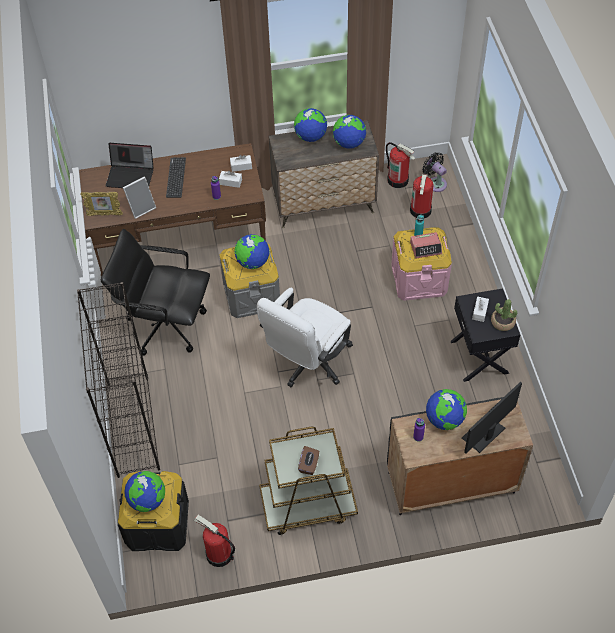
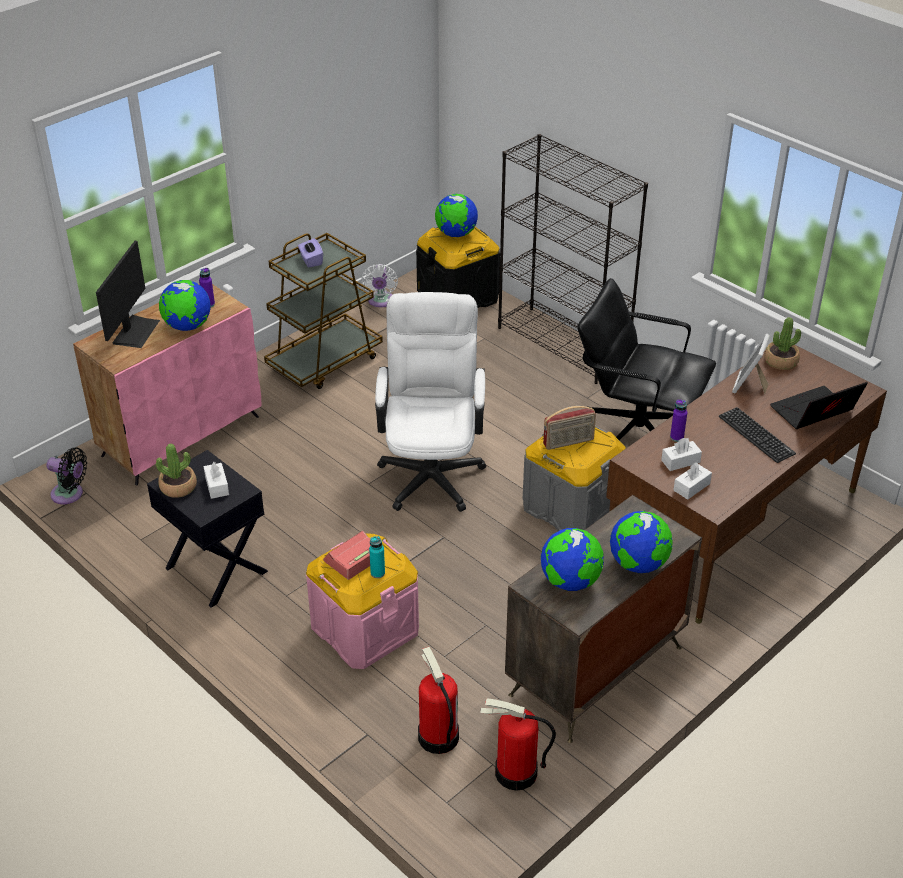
camera: 145 degrees right, 15 degrees down
(104, 214) = (780, 361): picture frame -> potted plant
(165, 324) = (636, 434): black office chair -> black office chair turned 135 degrees counterclockwise
(218, 554) = (381, 301): fire extinguisher -> white fan
(252, 262) = (568, 442): globe -> radio
(309, 465) = (311, 260): brown tissue box -> purple tissue box
(435, 183) = (448, 801): black fan -> black fan (70, 494)
(450, 483) = (181, 435): black cabinet -> pink cabinet

